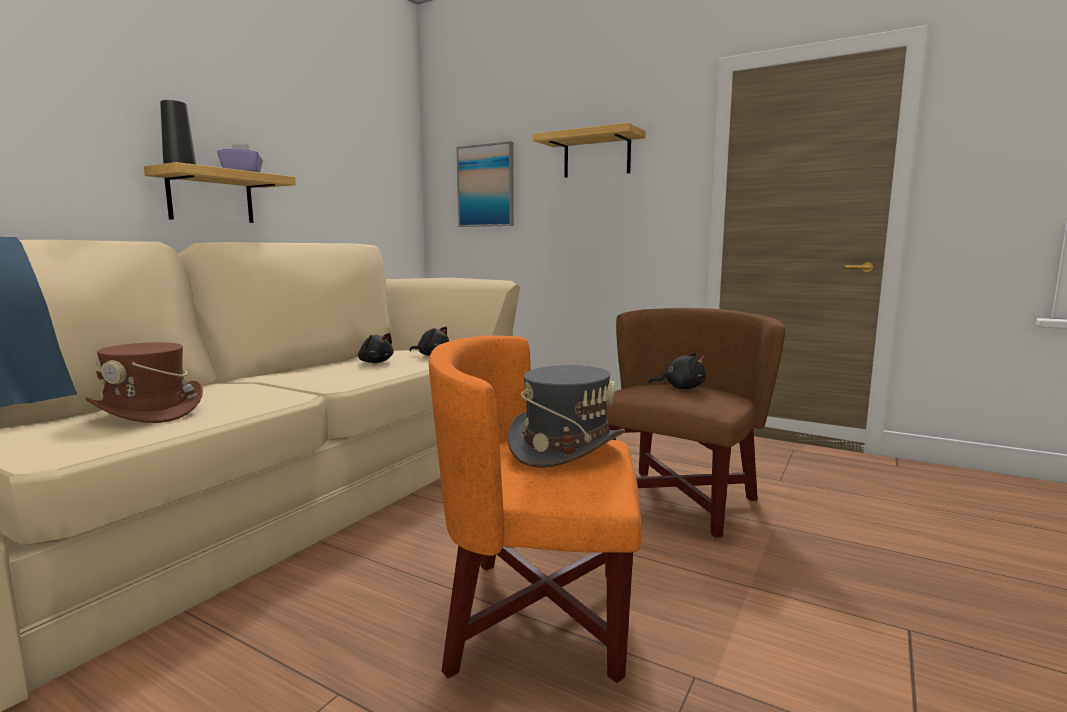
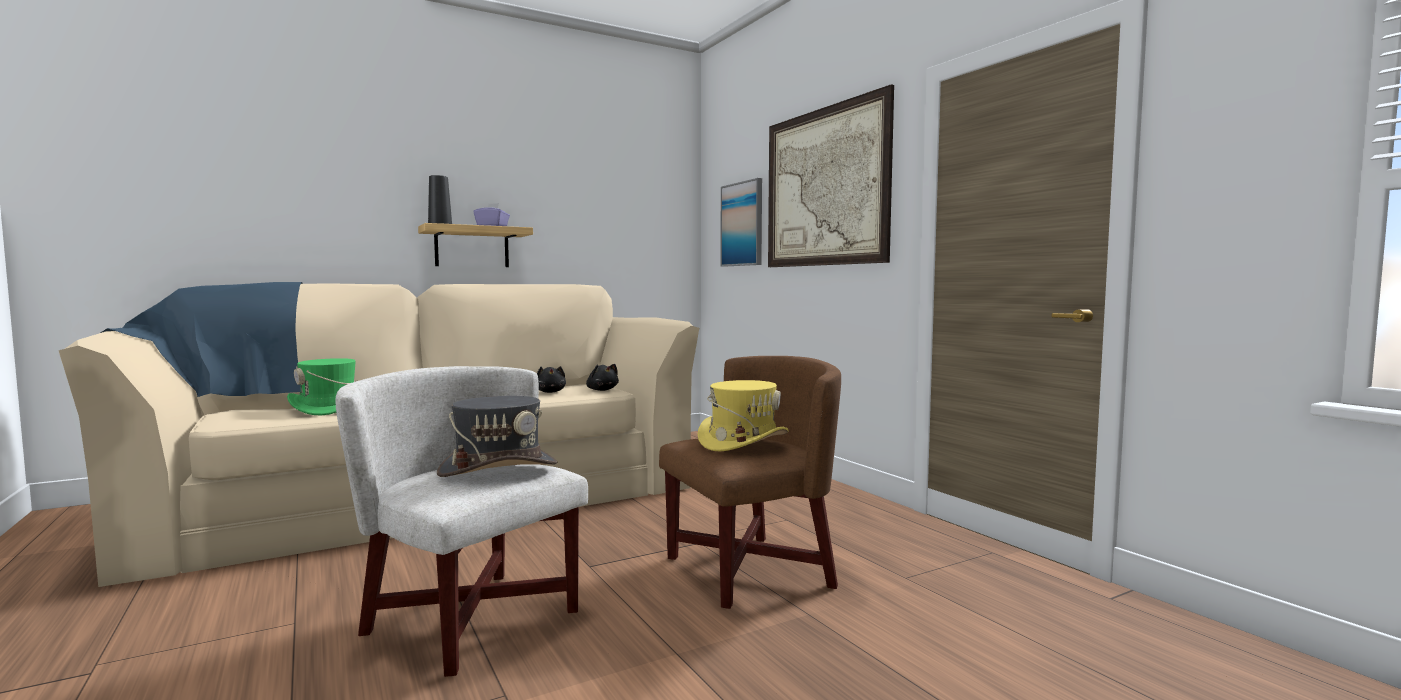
camera: 30 degrees right, 5 degrees down
(149, 411) = (329, 408): brown hat -> green hat
(538, 616) = (473, 620): orange armchair -> white armchair
(597, 155) = (824, 187): shelf -> picture
(681, 388) = (743, 442): black plush toy -> yellow hat

